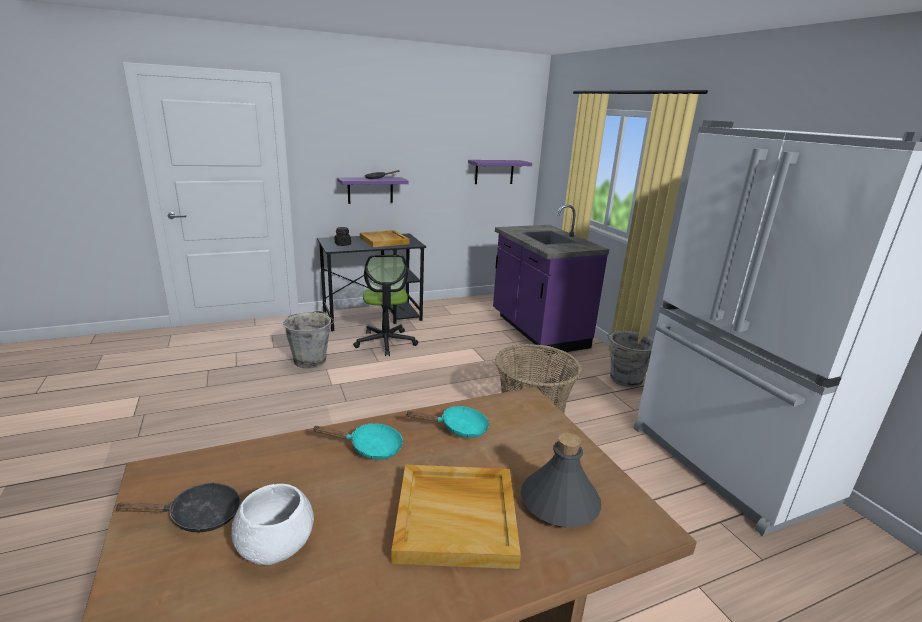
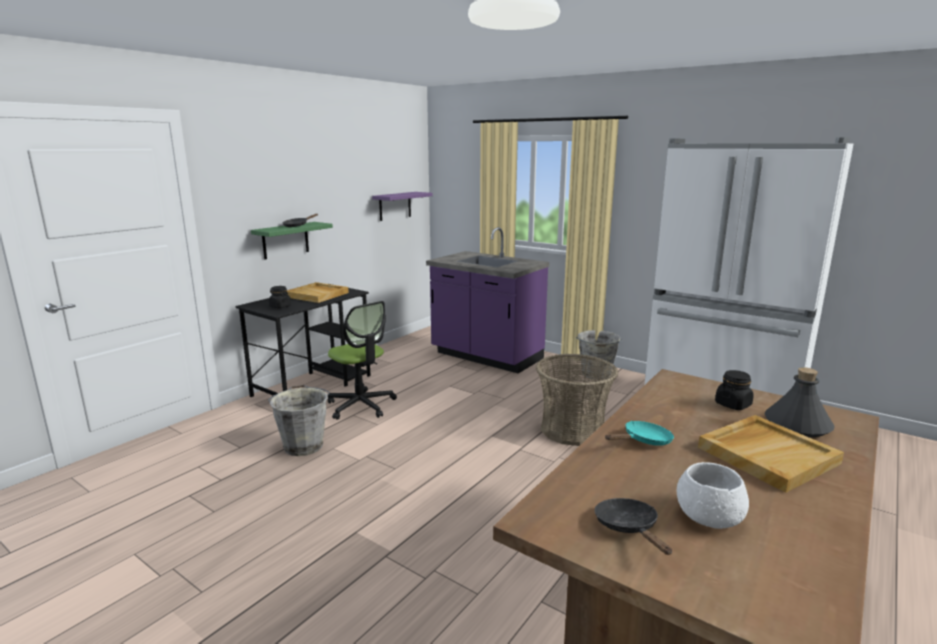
camera: 30 degrees left, 5 degrees down
(198, 516) = (629, 528): black frying pan -> black frying pan turned 60 degrees counterclockwise
(370, 190) = (285, 240): purple shelf -> green shelf
(458, 428) = (670, 409): turquoise frying pan -> none
(533, 450) = (733, 404): none -> black jar

